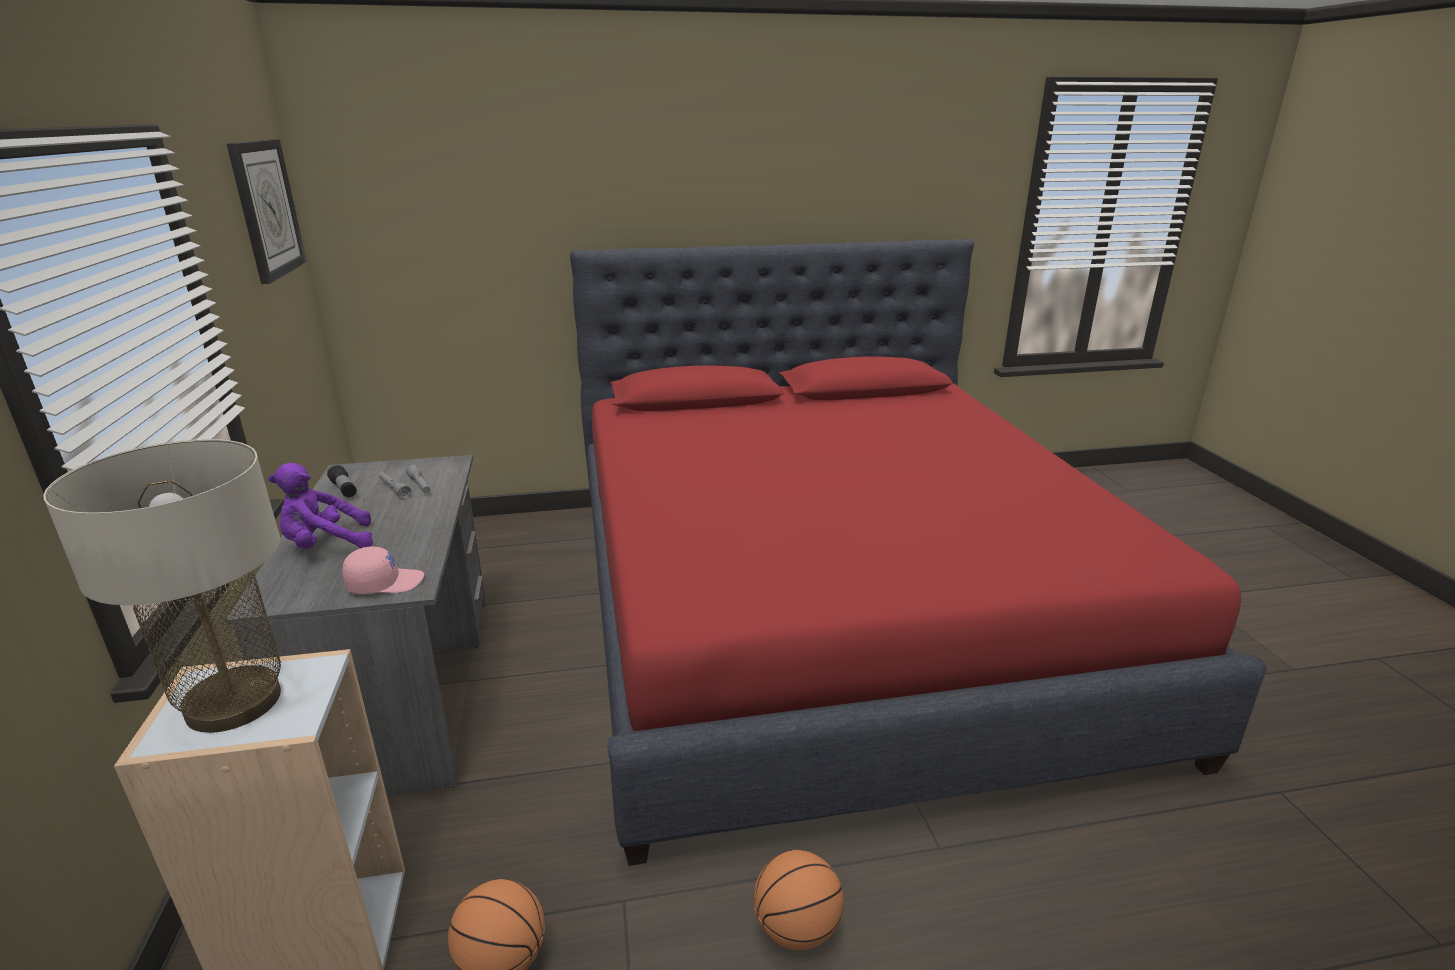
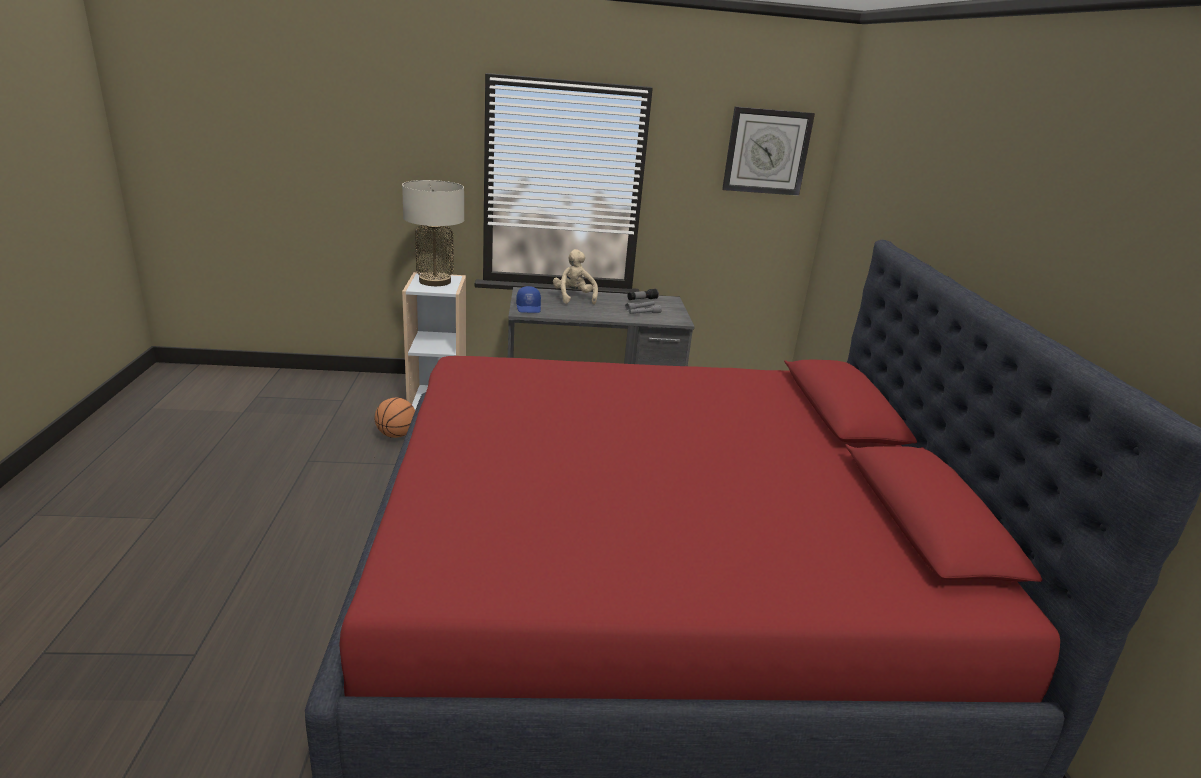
camera: 95 degrees right, 0 degrees up
(326, 545) = (574, 298): purple plush toy -> beige plush toy
(385, 583) = (529, 308): pink cap -> blue cap
(796, 929) = (354, 511): basketball -> none

